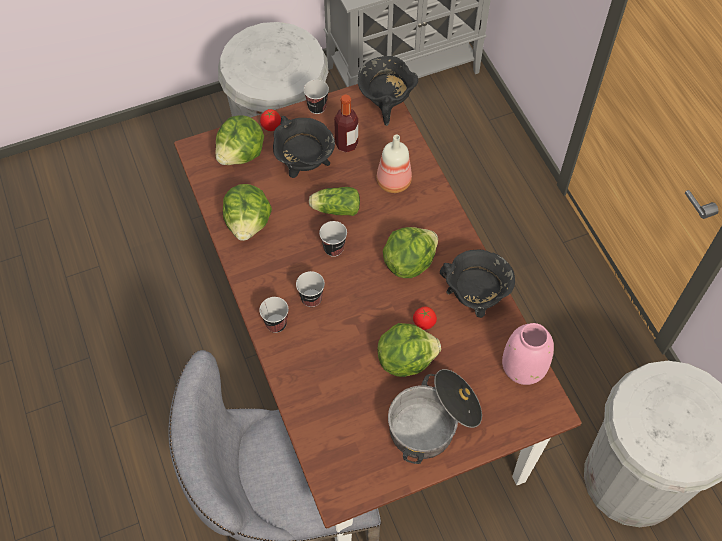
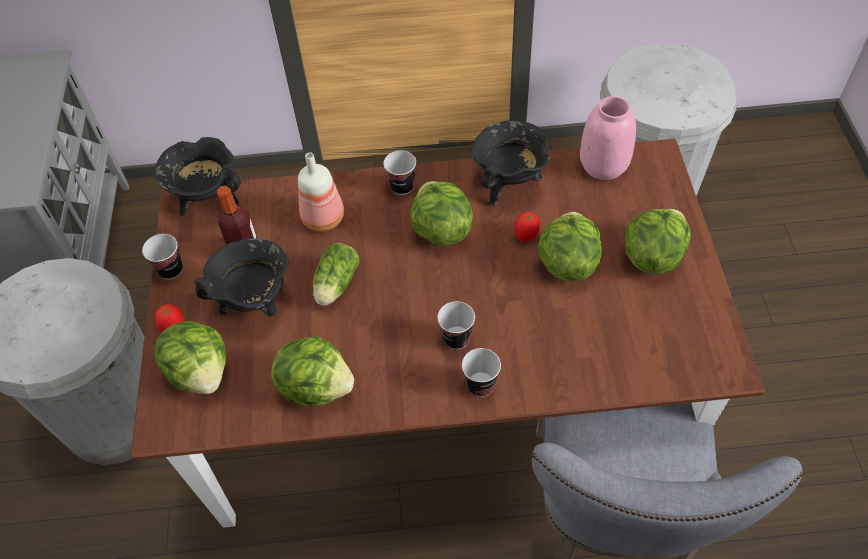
camera: 70 degrees left, 5 degrees down
(333, 248) = (393, 299): cup -> cup (402, 186)
(434, 422) = (652, 256): cooking pot -> lettuce

